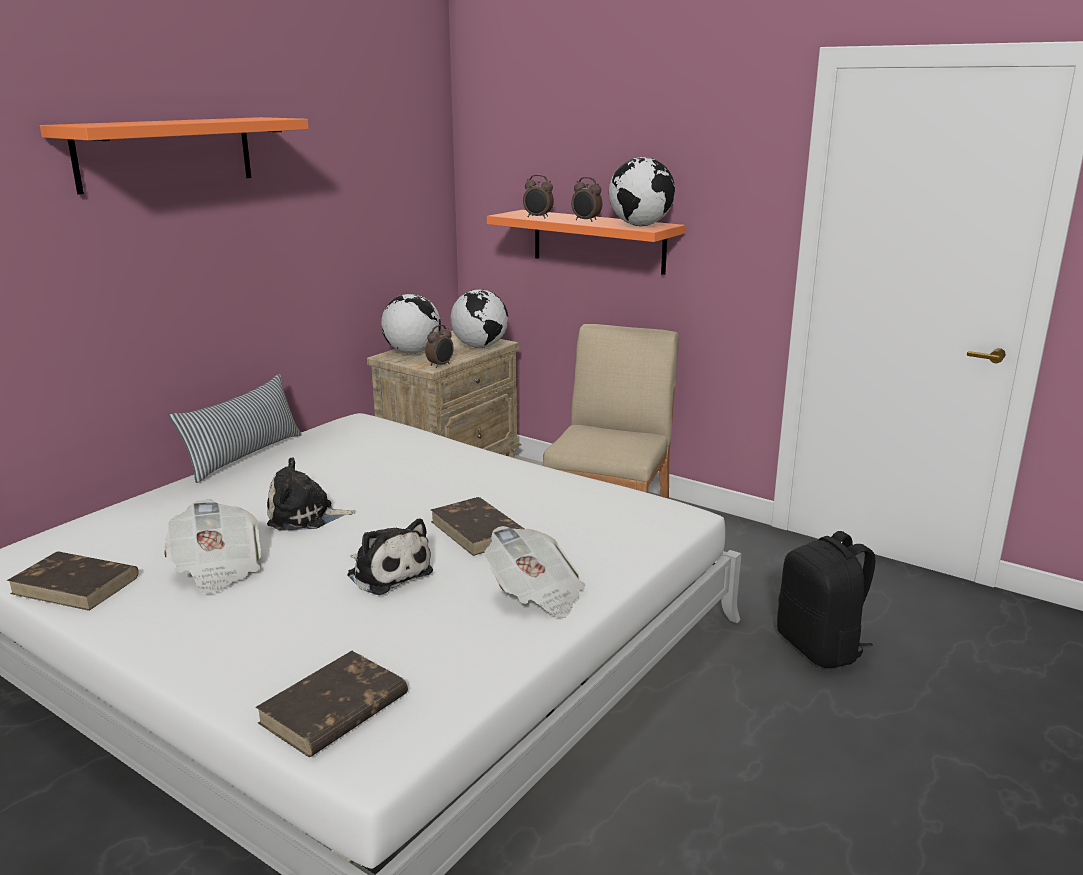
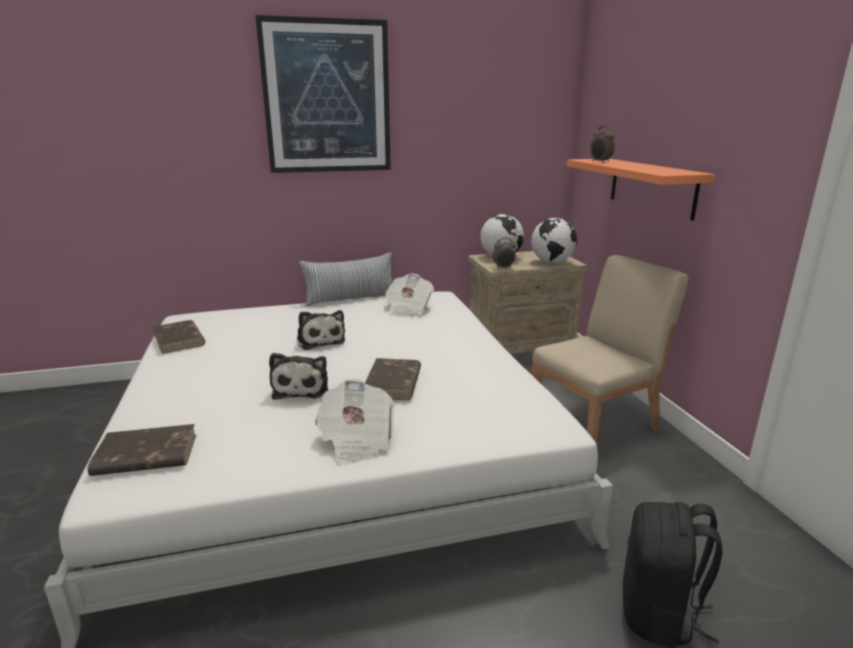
camera: 40 degrees right, 0 degrees up
(166, 153) = (327, 98): orange shelf -> picture
(217, 568) = (236, 353): newspaper -> newspaper (408, 308)
(305, 516) = (320, 340): plush toy -> plush toy turned 150 degrees counterclockwise
(586, 221) = (631, 166): alarm clock -> none
(640, 225) = (667, 171): globe -> none

